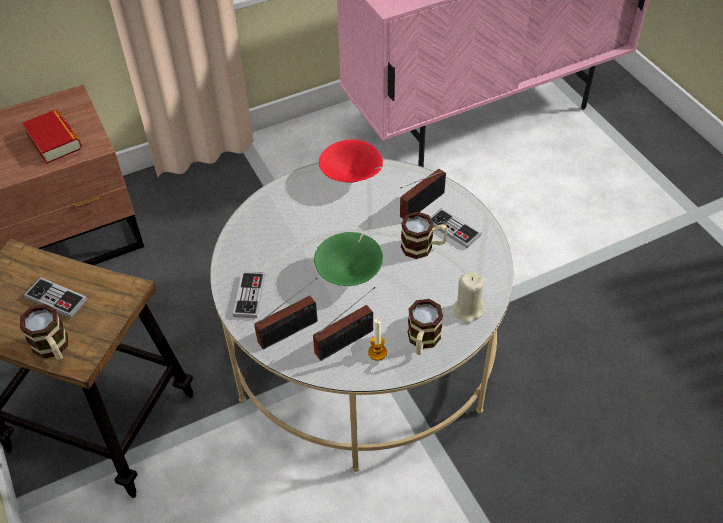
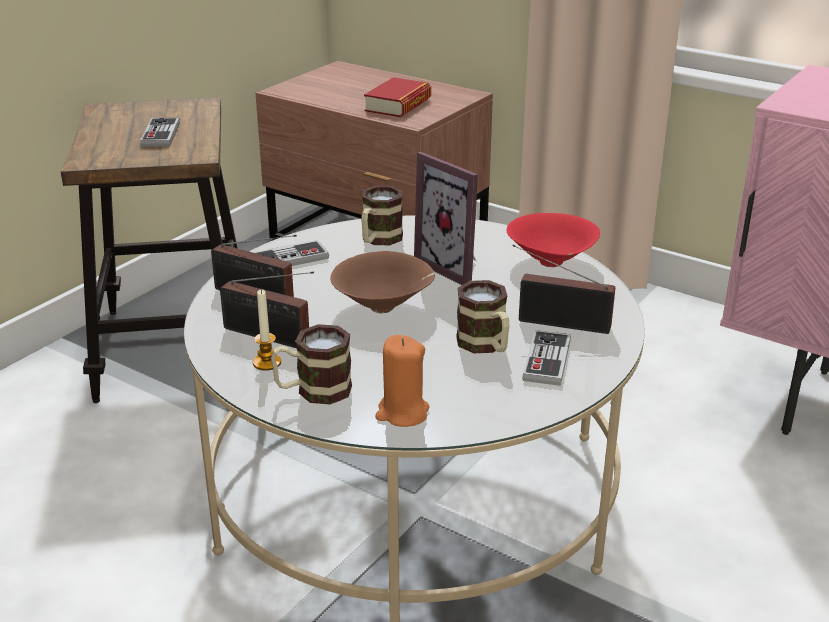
camera: 60 degrees right, 20 degrees down
(53, 349) = (95, 149): mug -> mug (378, 240)
(324, 220) = (456, 267): none -> picture frame
(350, 273) = (384, 308): green bowl -> brown bowl
(468, 310) = (402, 413): beige candle -> orange candle

